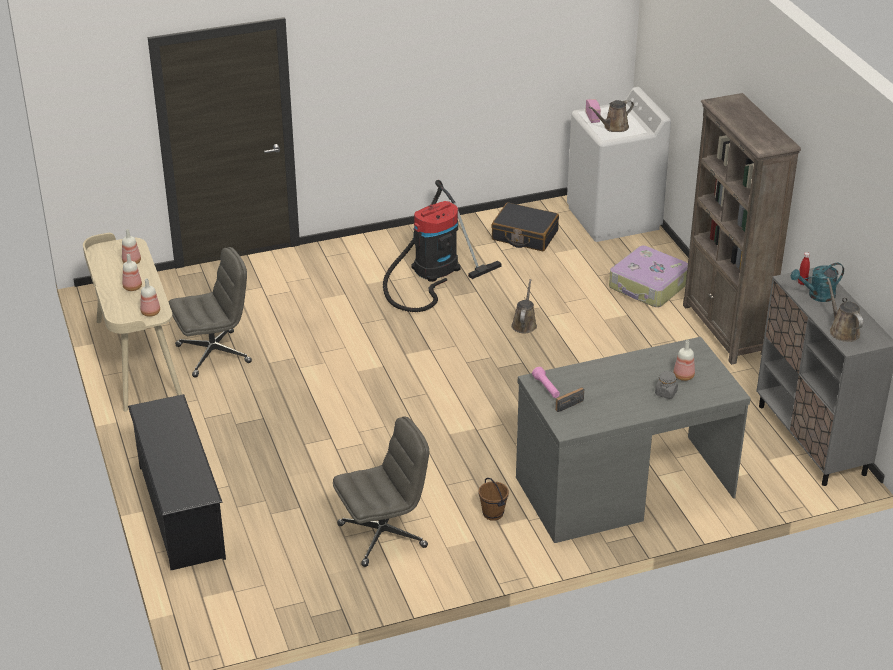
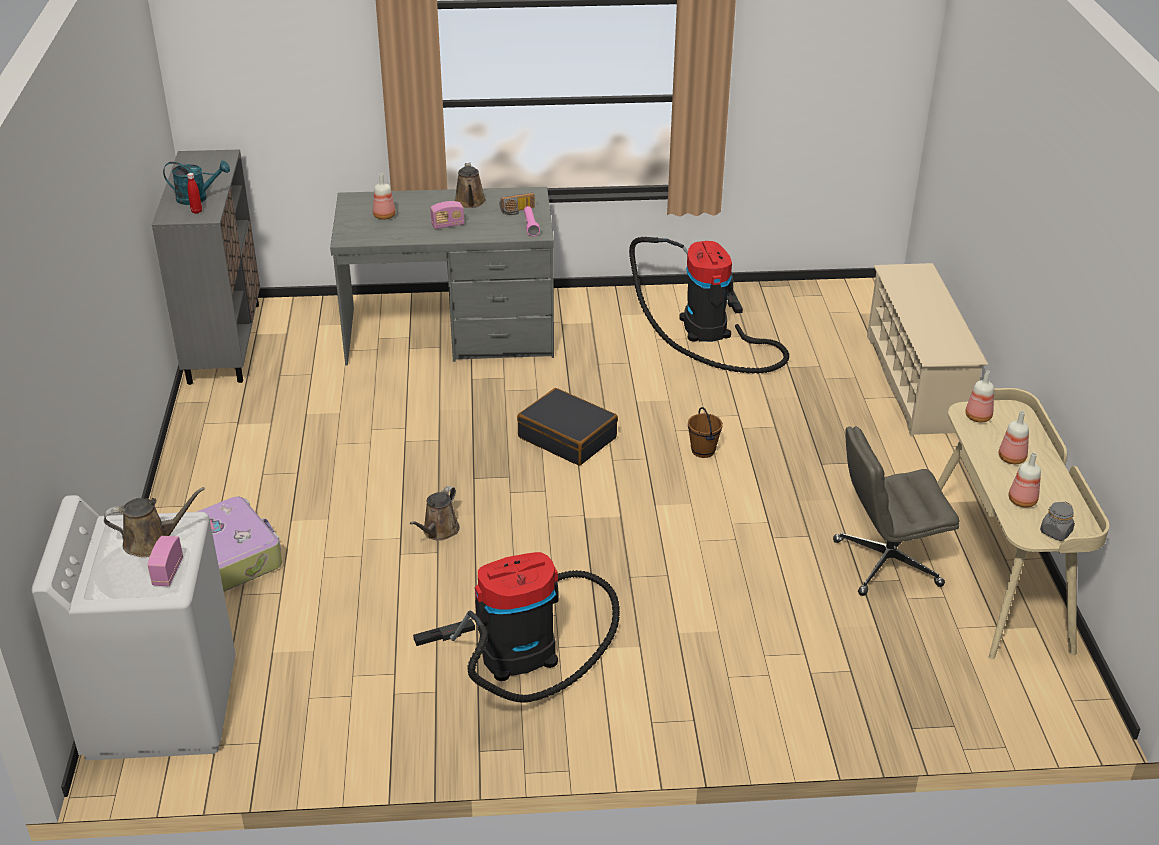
camera: 165 degrees left, 0 degrees up
(181, 511) = (915, 382): black shoe rack -> beige shoe rack
(383, 535) = (708, 331): grey office chair -> vacuum cleaner
(493, 513) = (593, 332): brown bucket -> brown bucket (702, 451)
(524, 235) = (337, 698): black suitcase -> black suitcase (567, 437)
(620, 375) = (448, 225): none -> radio
(666, 393) = (415, 206): grey jar -> grey jar (1055, 532)
(725, 330) = (187, 474): brown bookcase -> none
(842, 331) = (215, 167): brown watering can -> brown watering can (470, 202)

